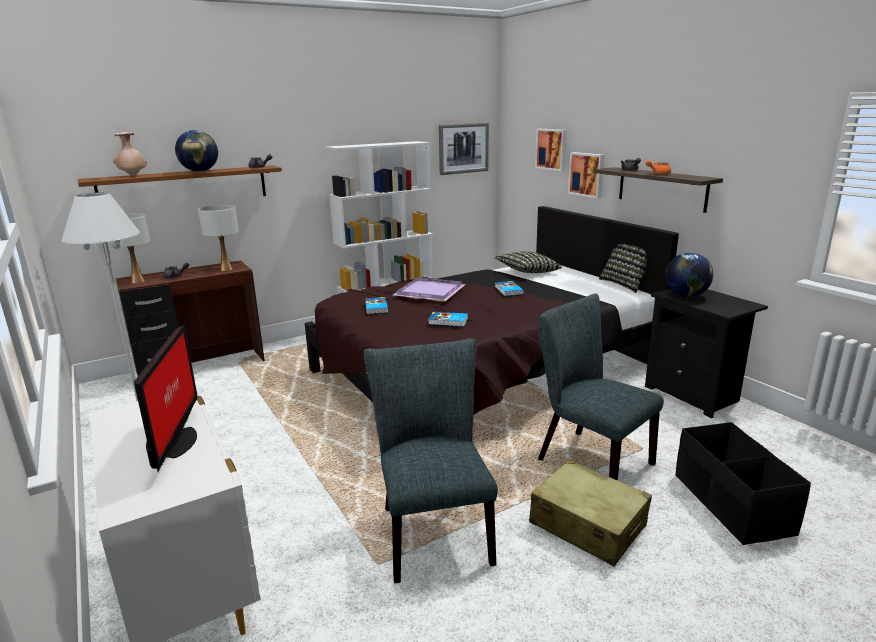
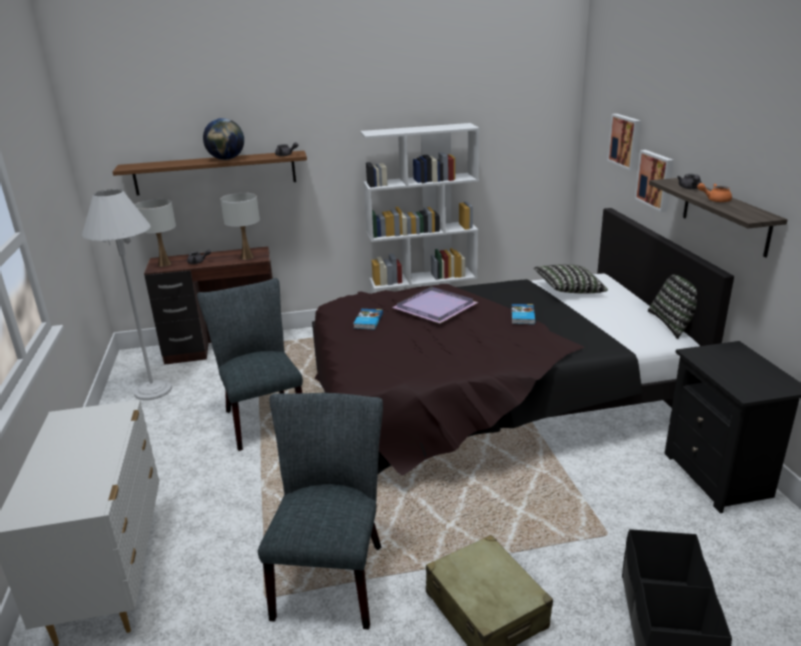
camera: 20 degrees right, 5 degrees up
(133, 175) = (165, 163): beige vase -> none
(176, 443) = (88, 459): monitor -> none
(448, 321) = (425, 351): book -> none
(463, 148) = (530, 129): picture -> none
(587, 460) = (535, 534): grey chair -> grey chair (262, 418)
(686, 296) = (716, 360): globe -> none

